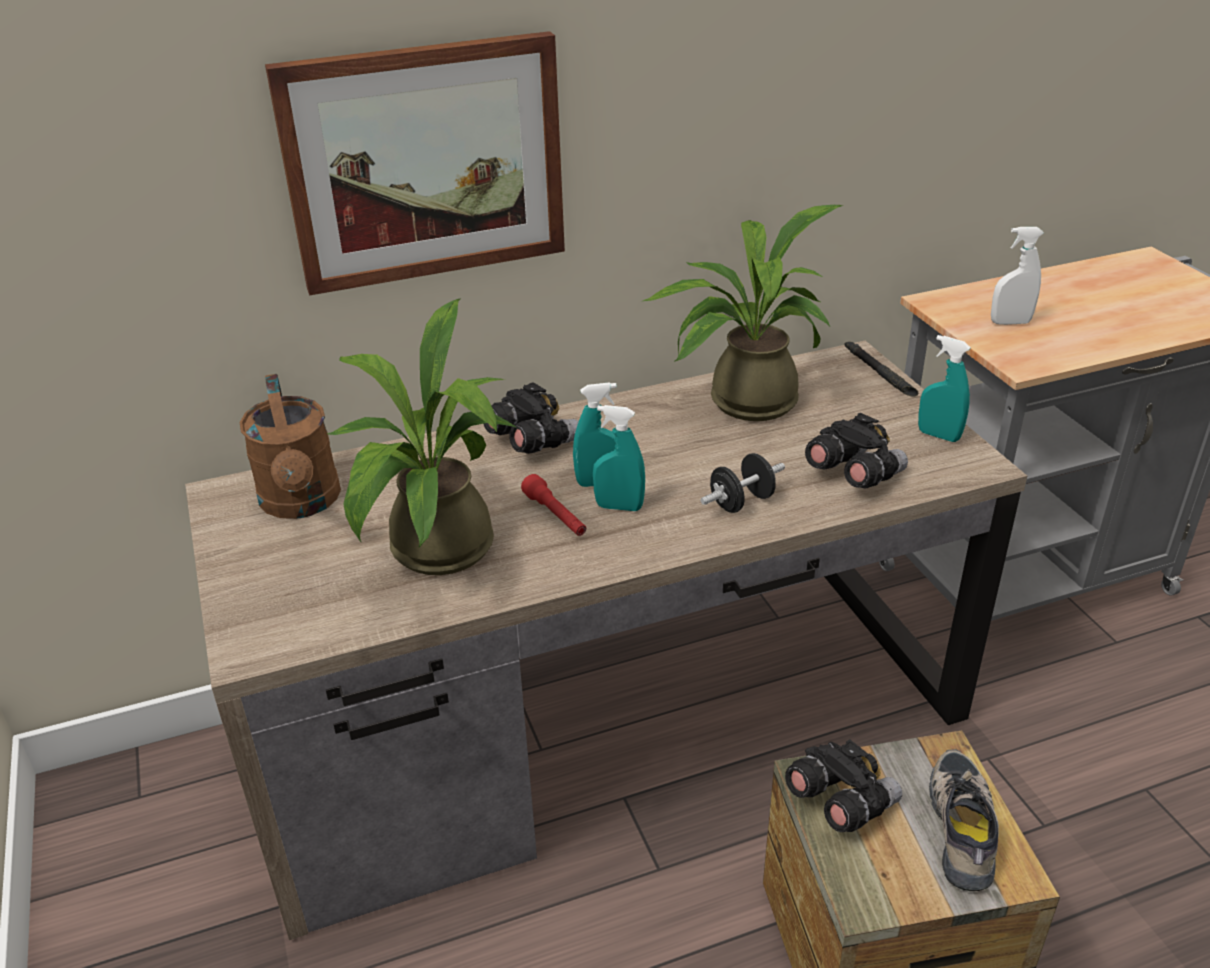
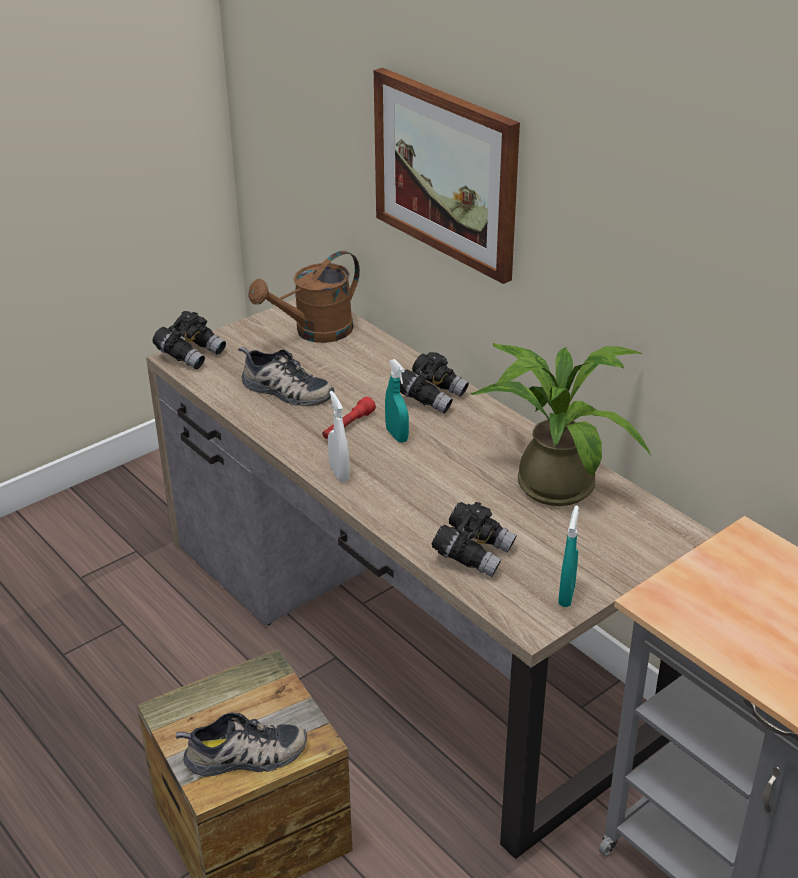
camera: 70 degrees right, 0 degrees up
(433, 555) = (285, 391): potted plant -> shoe
(619, 507) = (371, 450): turquoise spray bottle -> none
(741, 502) = (406, 502): black dumbbell -> none
(840, 802) = (249, 687): black binoculars -> black binoculars (191, 354)
(879, 373) = (657, 549): black flashlight -> none
(1010, 322) = (739, 589): white spray bottle -> white spray bottle (339, 473)

